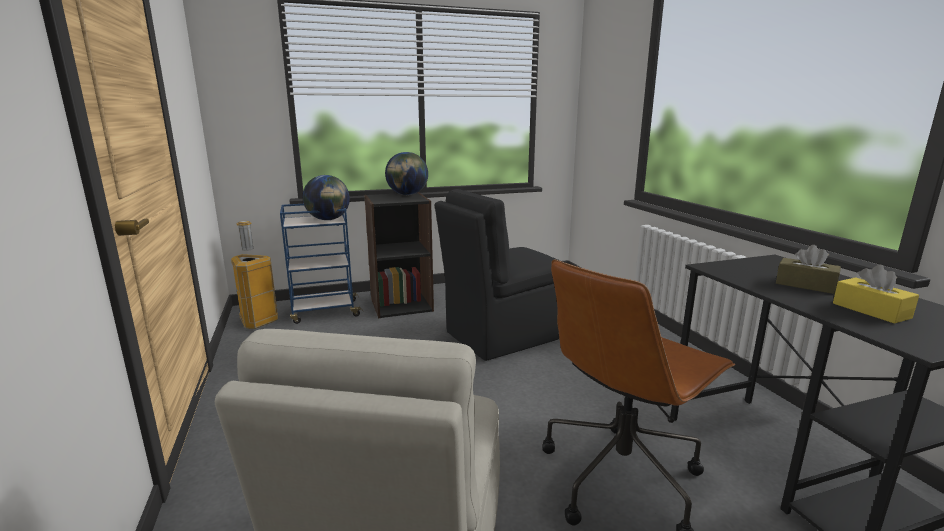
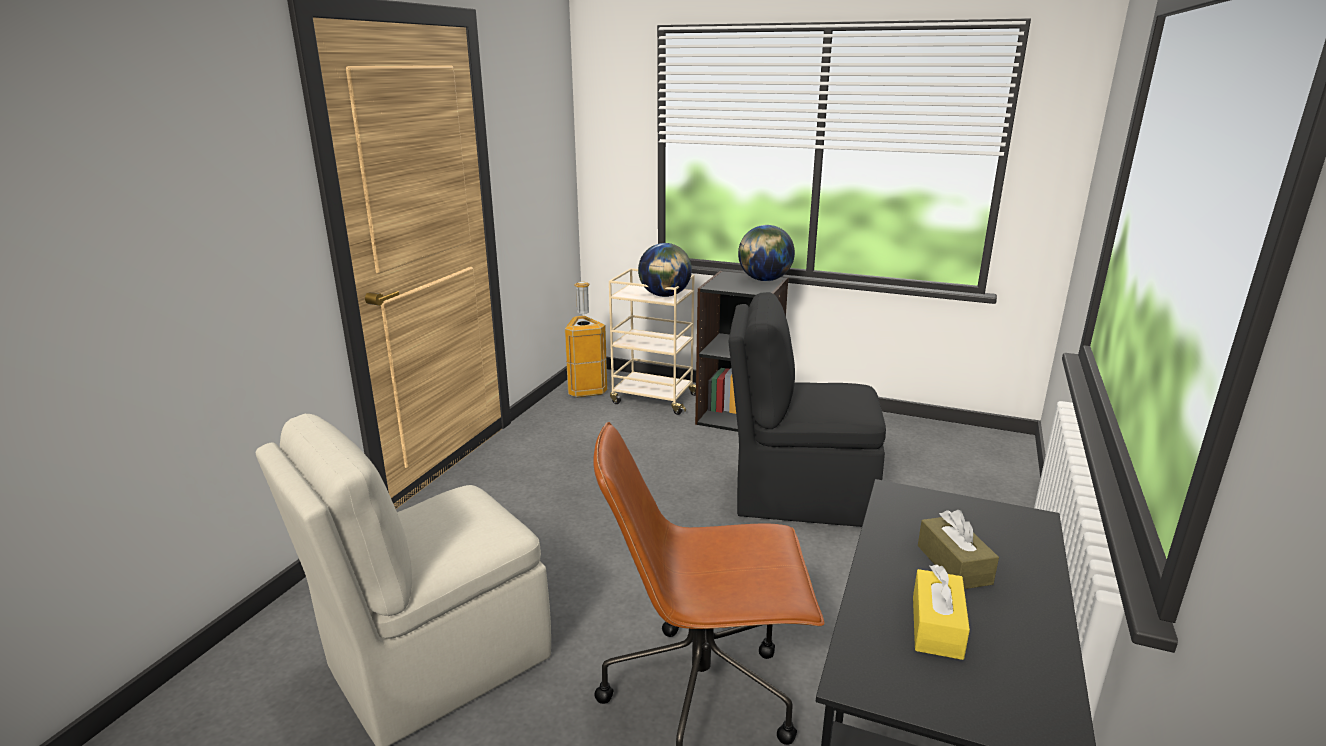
camera: 40 degrees right, 5 degrees up
(324, 312) = (653, 399): blue cart -> beige cart

